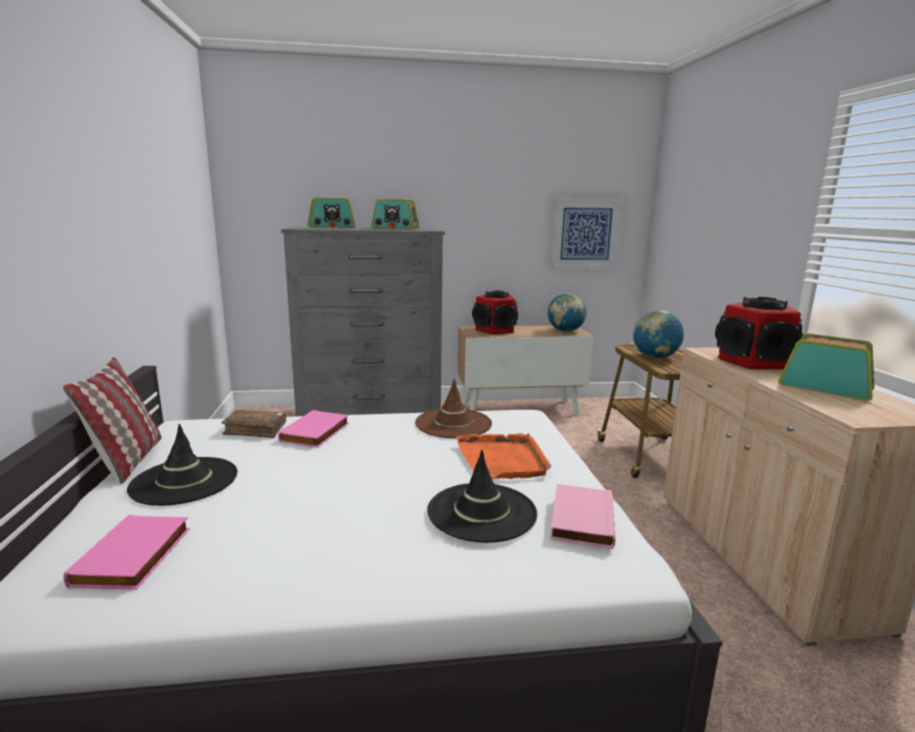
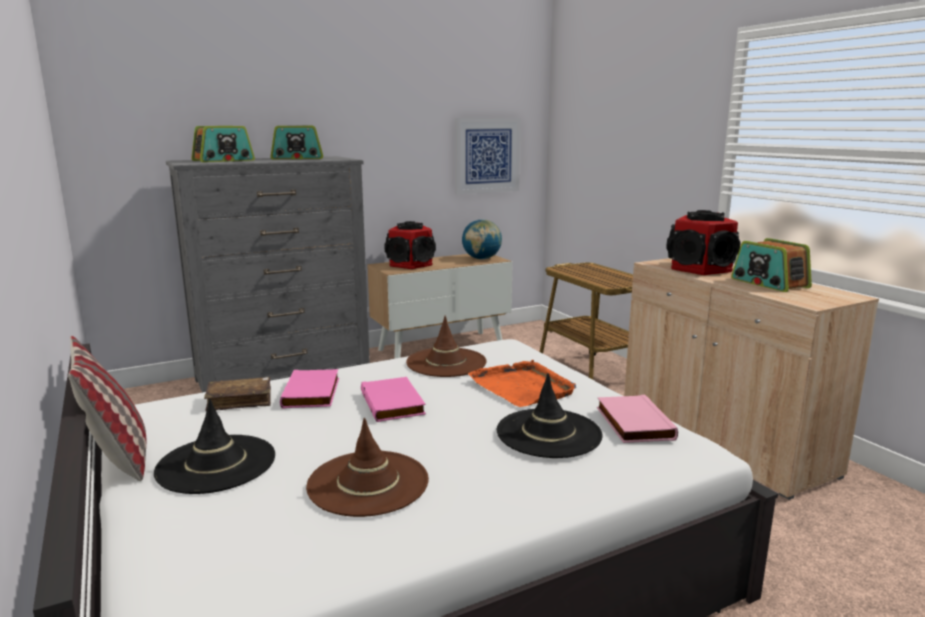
camera: 20 degrees left, 0 degrees up
(135, 557) = (248, 542): pink book -> pink book (394, 403)
(277, 525) = (368, 483): none -> brown hat
(655, 357) = (590, 275): globe -> none
(824, 387) = (769, 283): radio -> radio turned 135 degrees counterclockwise

